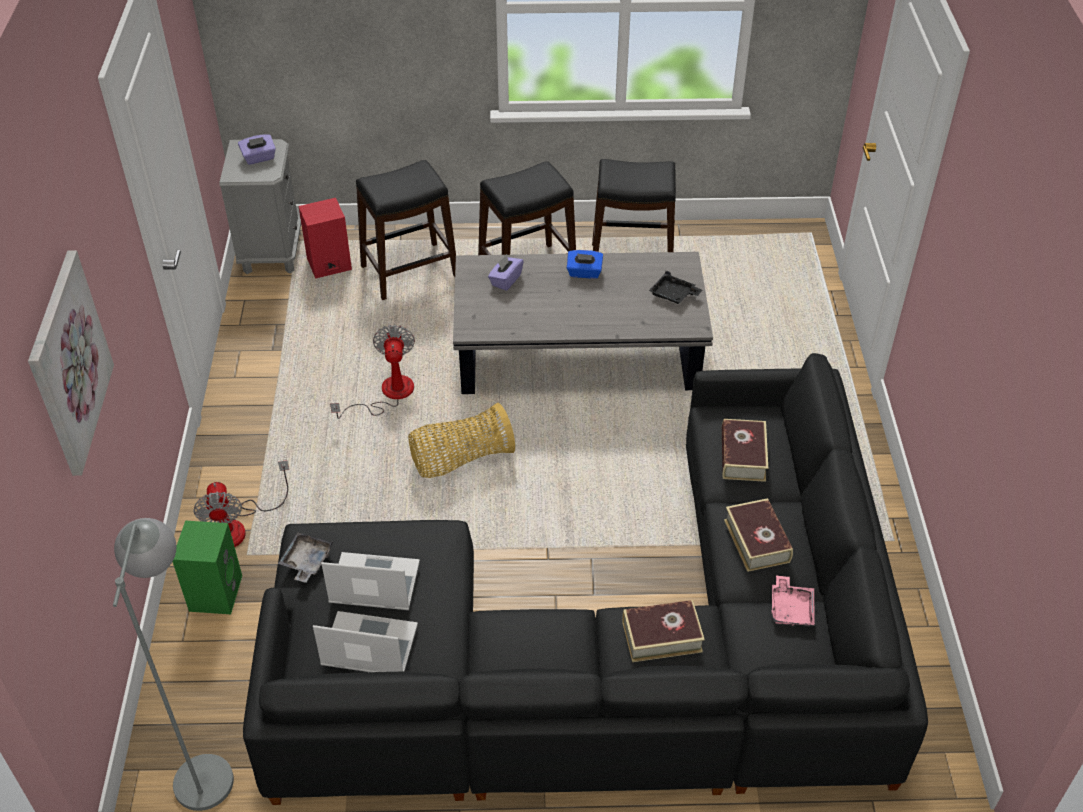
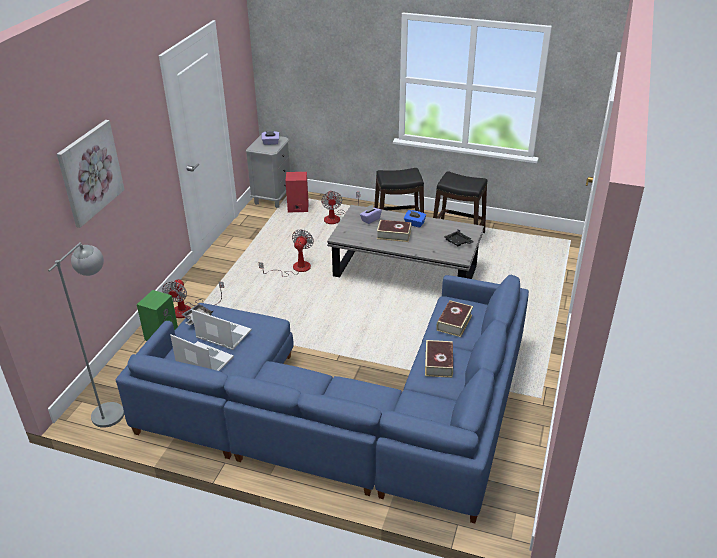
camera: 20 degrees right, 10 degrees down
(409, 271) = (336, 217): black stool -> fan
(460, 459) = (316, 305): basket -> none
(610, 656) = (344, 413): black sofa -> blue sofa
(661, 636) = (359, 394): book -> book (394, 234)
(791, 608) = (440, 399): pink tray -> none

